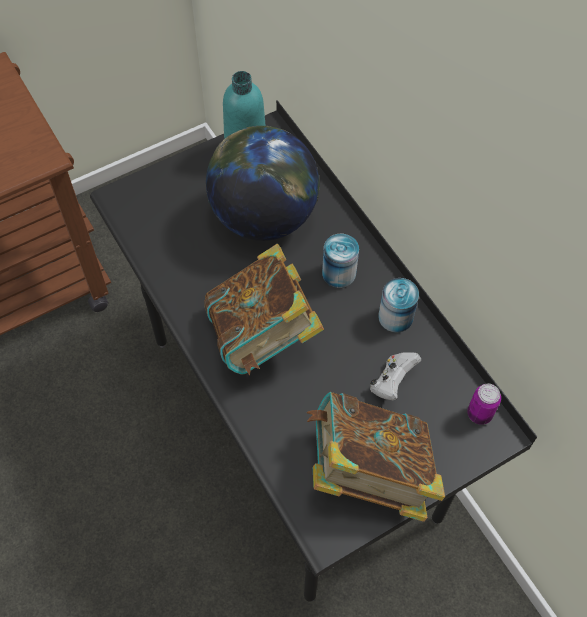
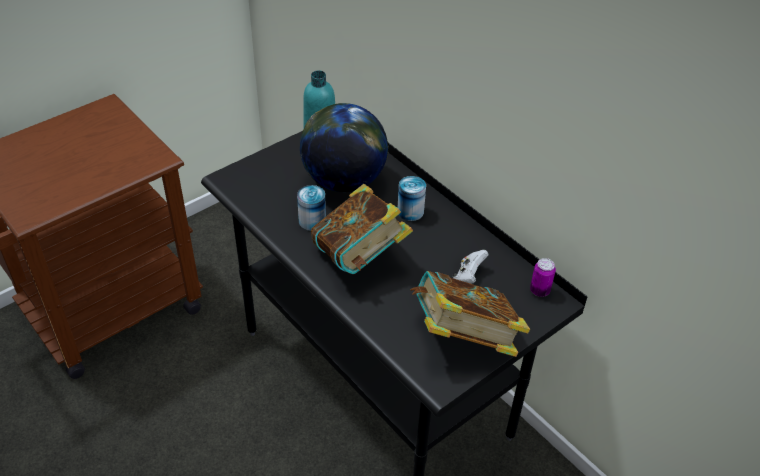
camera: 10 degrees left, 15 degrees down
(395, 317) = (460, 235): can -> can (312, 221)

